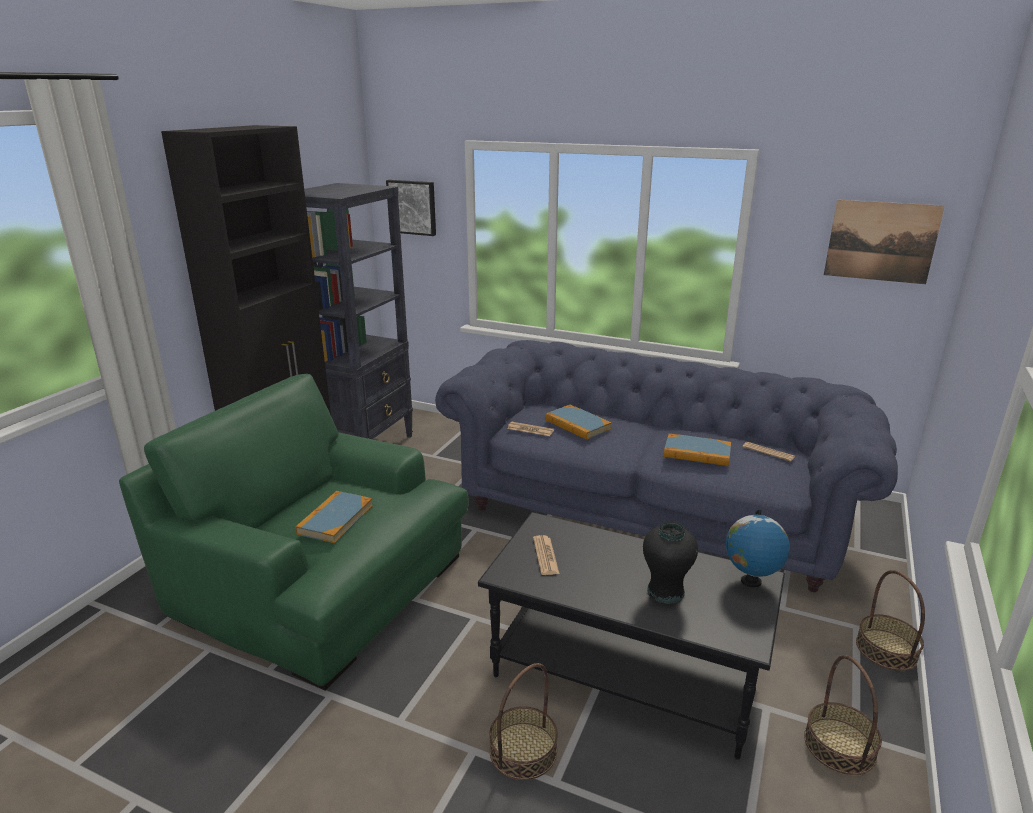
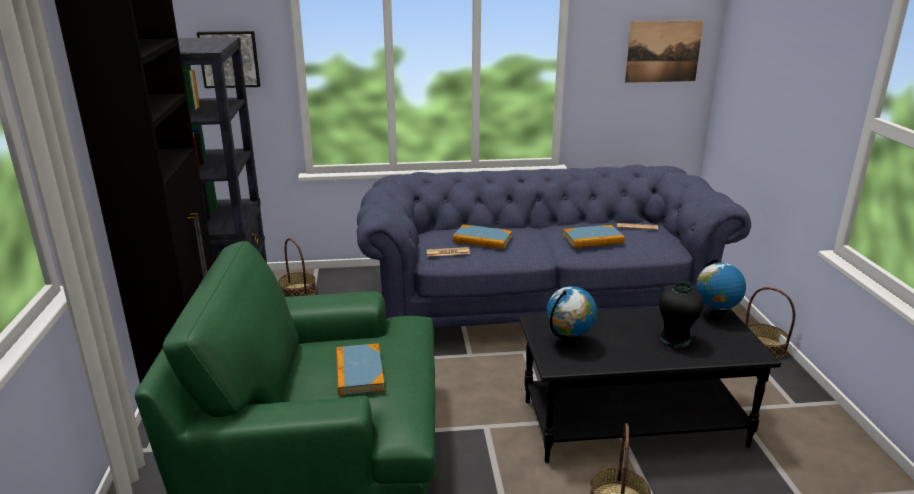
camera: 30 degrees left, 0 degrees up
(545, 556) = (569, 343): newspaper -> globe
(840, 745) = (792, 414): basket -> basket (298, 291)

